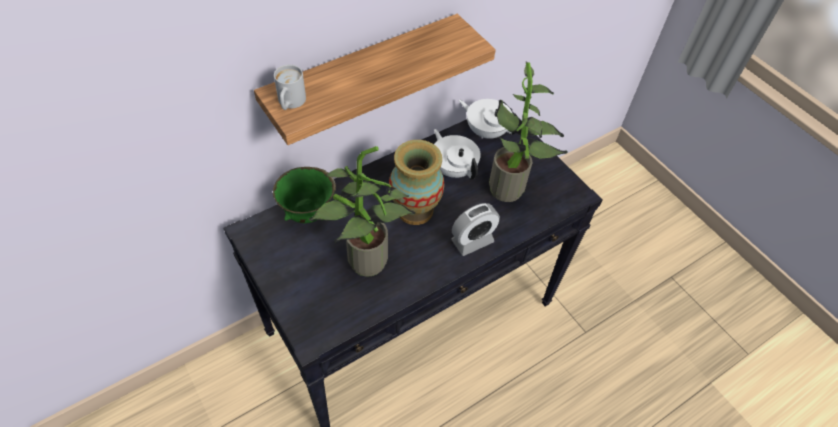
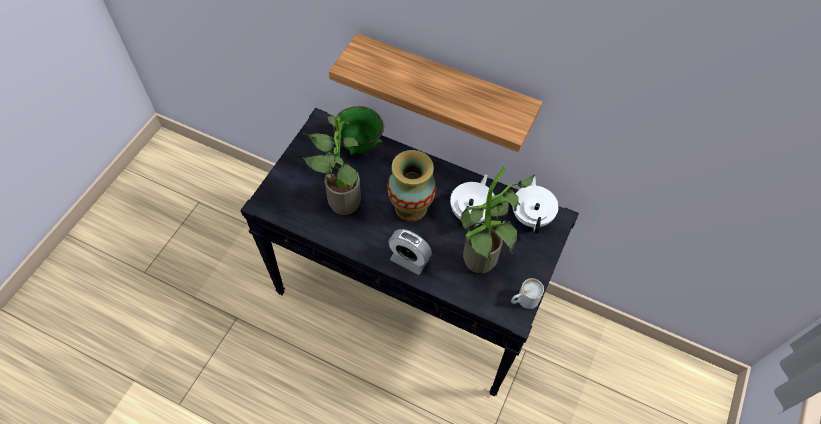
camera: 60 degrees right, 5 degrees up
(290, 103) = (358, 57): white mug -> white mug (523, 300)

